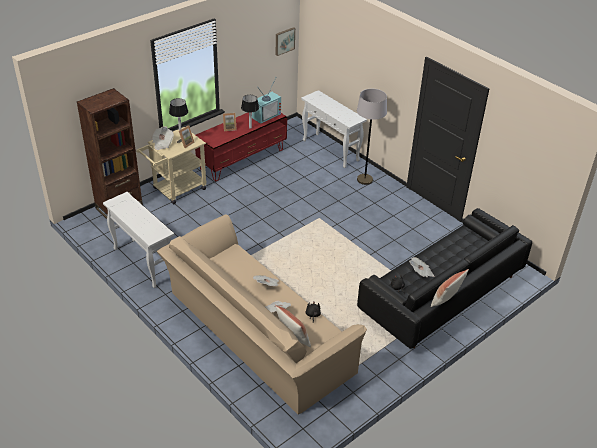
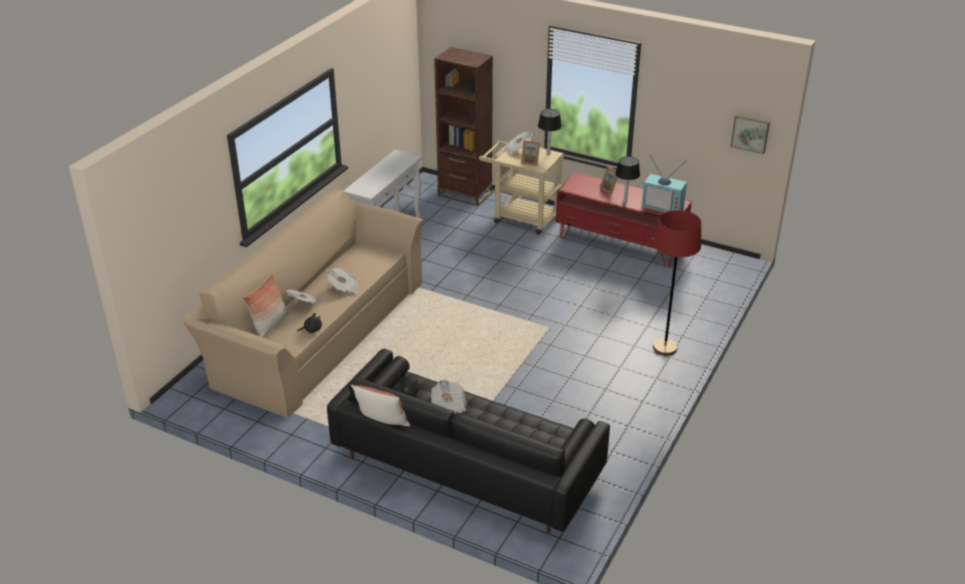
camera: 70 degrees right, 5 degrees down
(331, 150) = (705, 305): white console table -> none
(364, 180) = (665, 348): grey floor lamp -> red floor lamp

